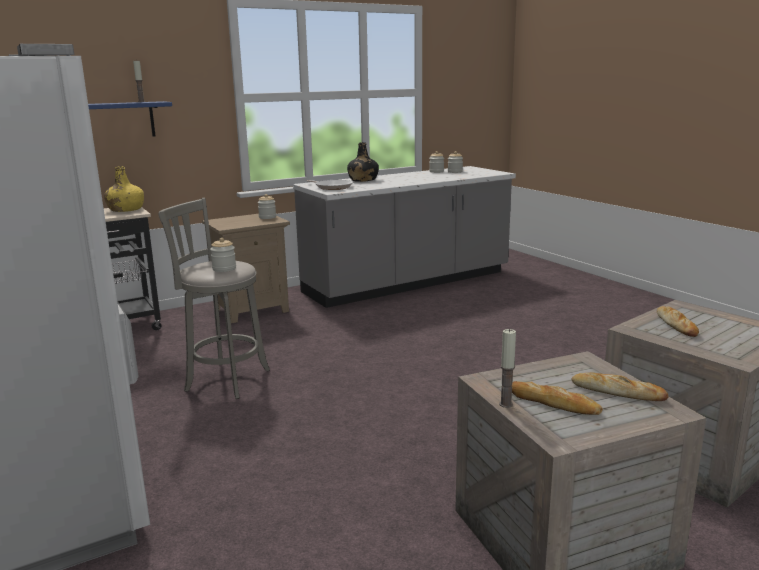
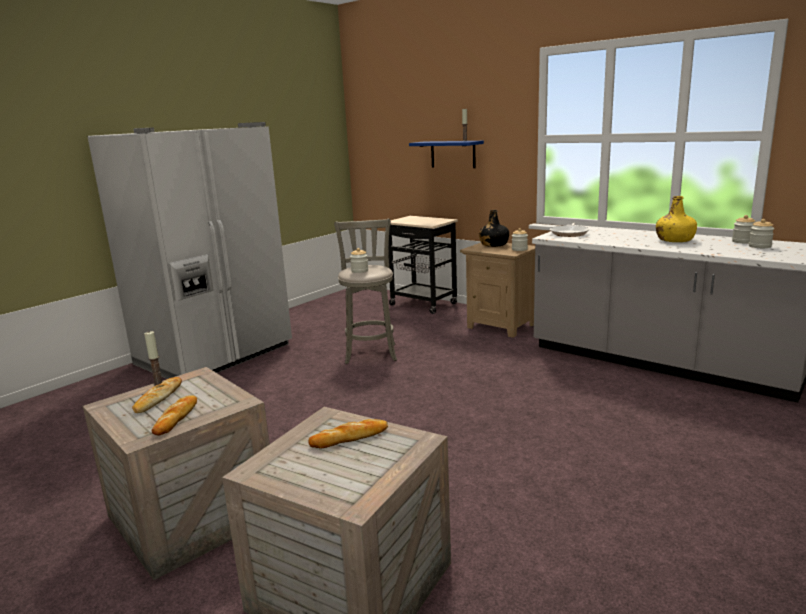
camera: 70 degrees right, 0 degrees up
(126, 210) = (436, 221): yellow bottle -> yellow bottle (675, 240)
(362, 180) = (625, 233): black bottle -> black bottle (493, 245)

